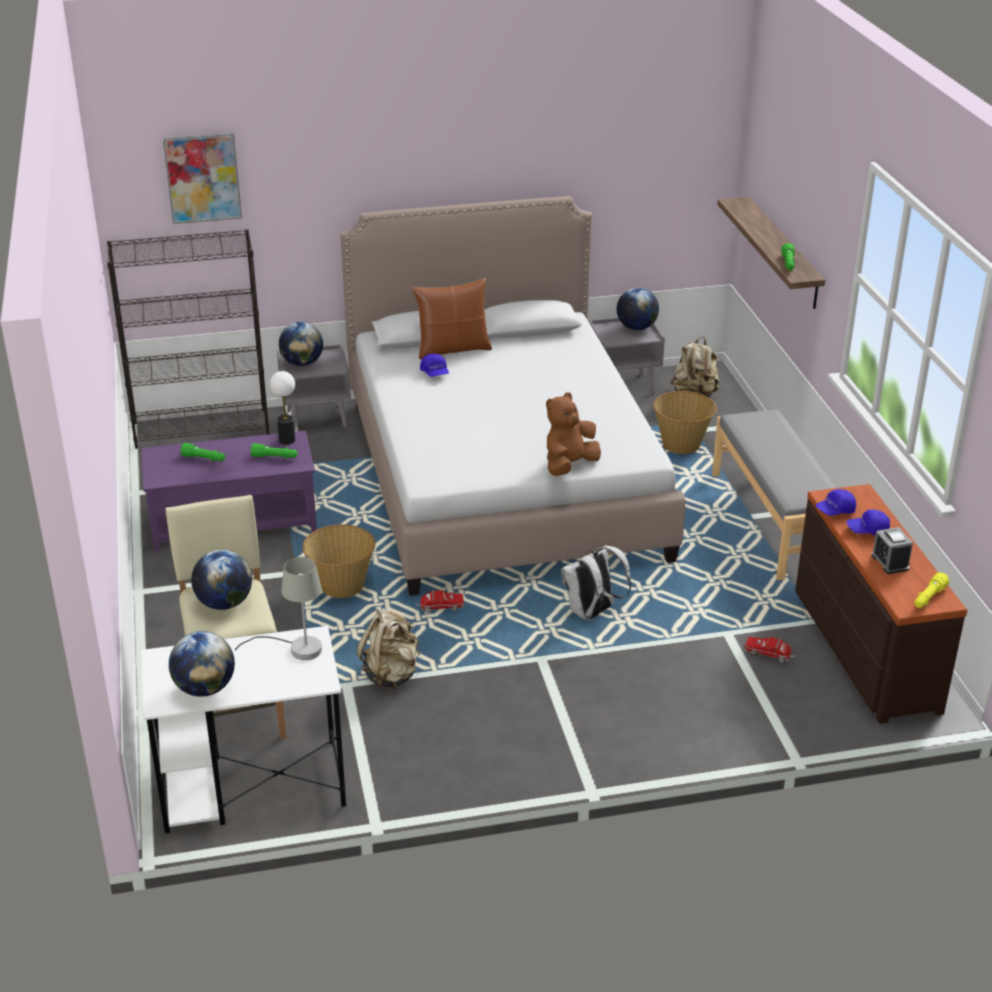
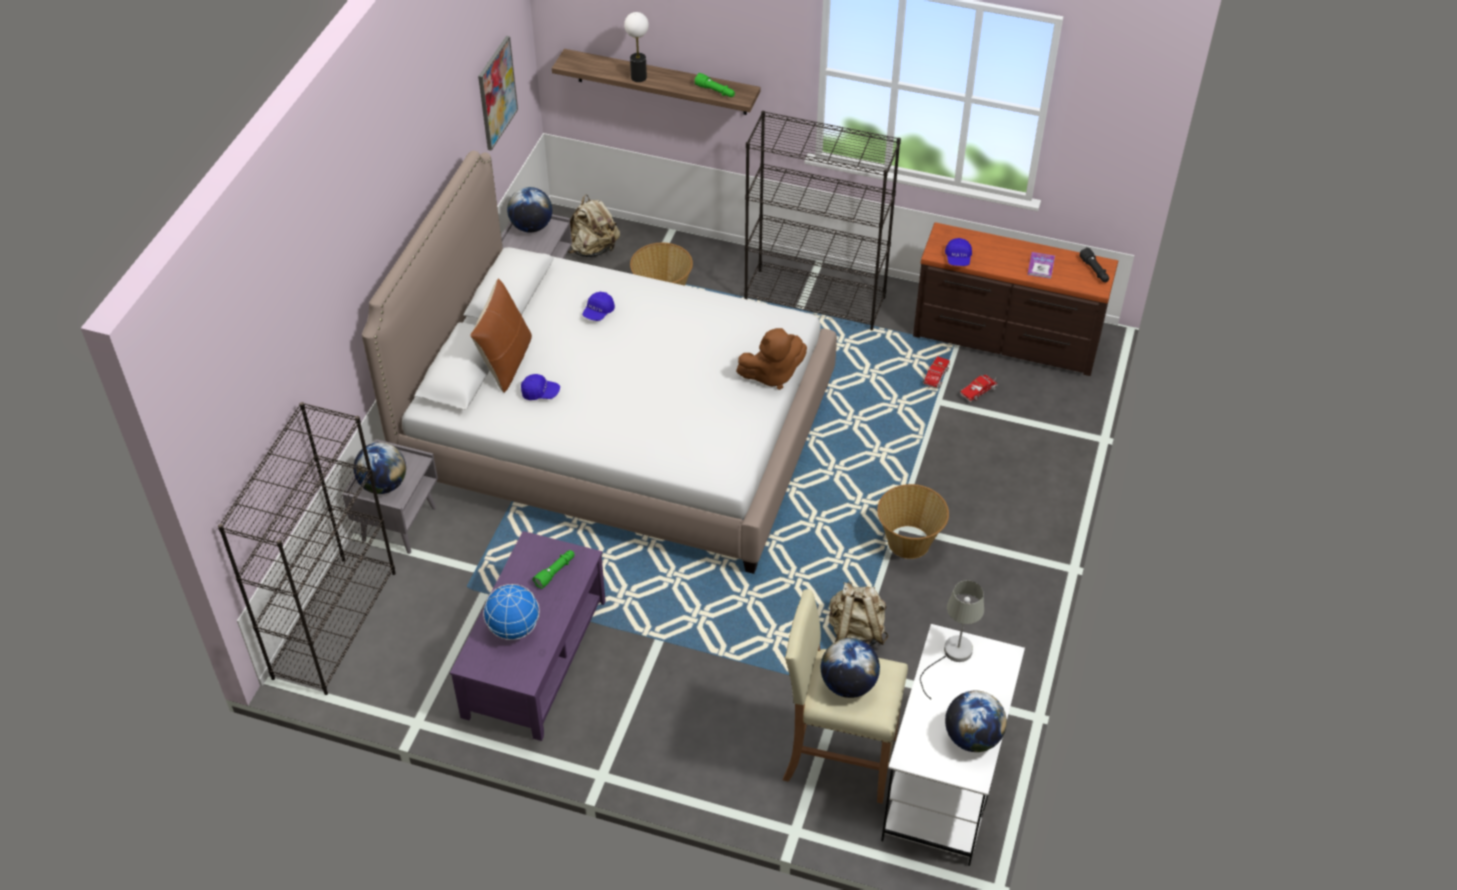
camera: 60 degrees left, 15 degrees up
(202, 178) = (260, 386): picture -> picture (496, 93)
(204, 459) = (514, 628): green flashlight -> globe
(287, 440) = (530, 551): table lamp -> table lamp (638, 77)
(341, 586) = (704, 616): basket -> basket (909, 543)
(439, 607) = (784, 561): toy truck -> toy truck (935, 378)
(569, 466) = (772, 375): brown plush toy -> brown plush toy turned 90 degrees counterclockwise
(592, 613) = (859, 467): white backpack -> none
(774, 521) = (816, 299): grey bench -> black bookcase
(867, 530) = (994, 256): blue cap -> blue cap (598, 312)
(890, 562) = (1041, 266): alarm clock -> book
(928, 598) = (1094, 271): yellow flashlight -> black flashlight

